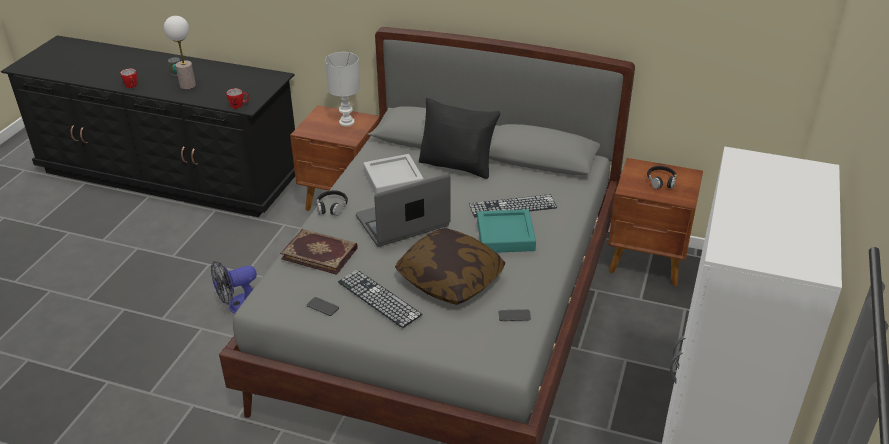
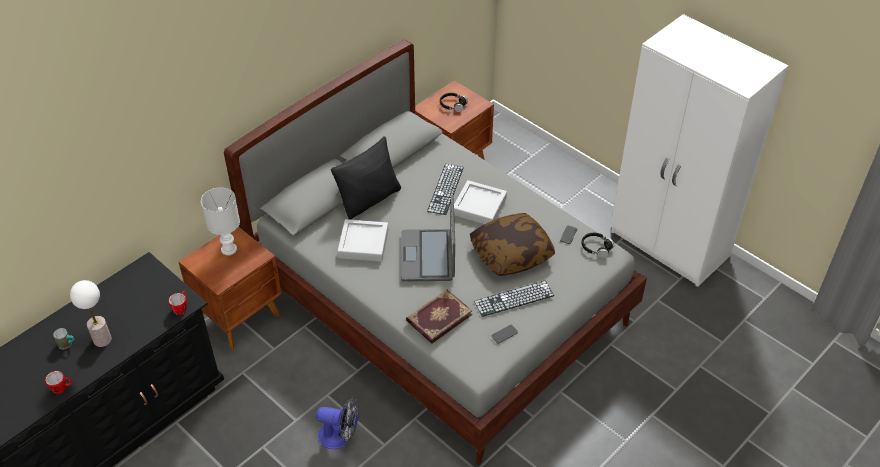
camera: 65 degrees left, 10 degrees up
(239, 306) = (340, 436): fan -> fan turned 75 degrees counterclockwise
(332, 207) = (376, 293): black headphones -> black headphones (596, 247)
(505, 236) = (479, 206): turquoise tray -> grey tray

